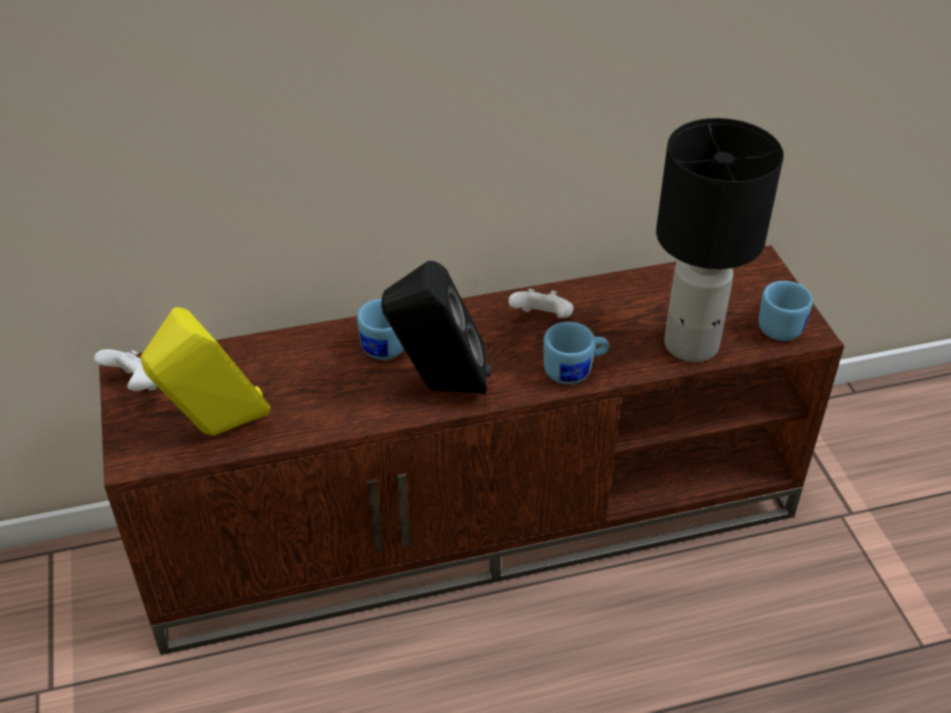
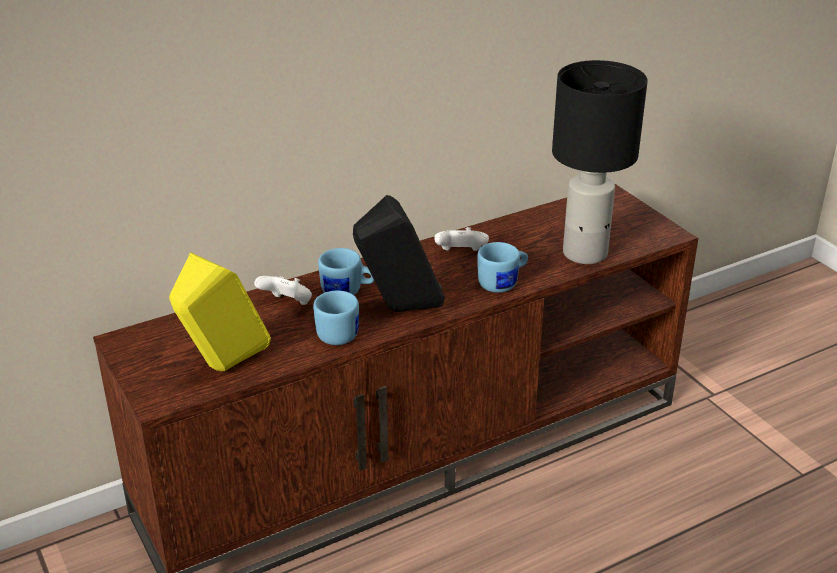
camera: 15 degrees left, 10 degrees down
(135, 385) = (135, 349): white game controller -> white game controller (287, 304)
(779, 324) = (645, 231): blue mug -> blue mug (337, 332)

